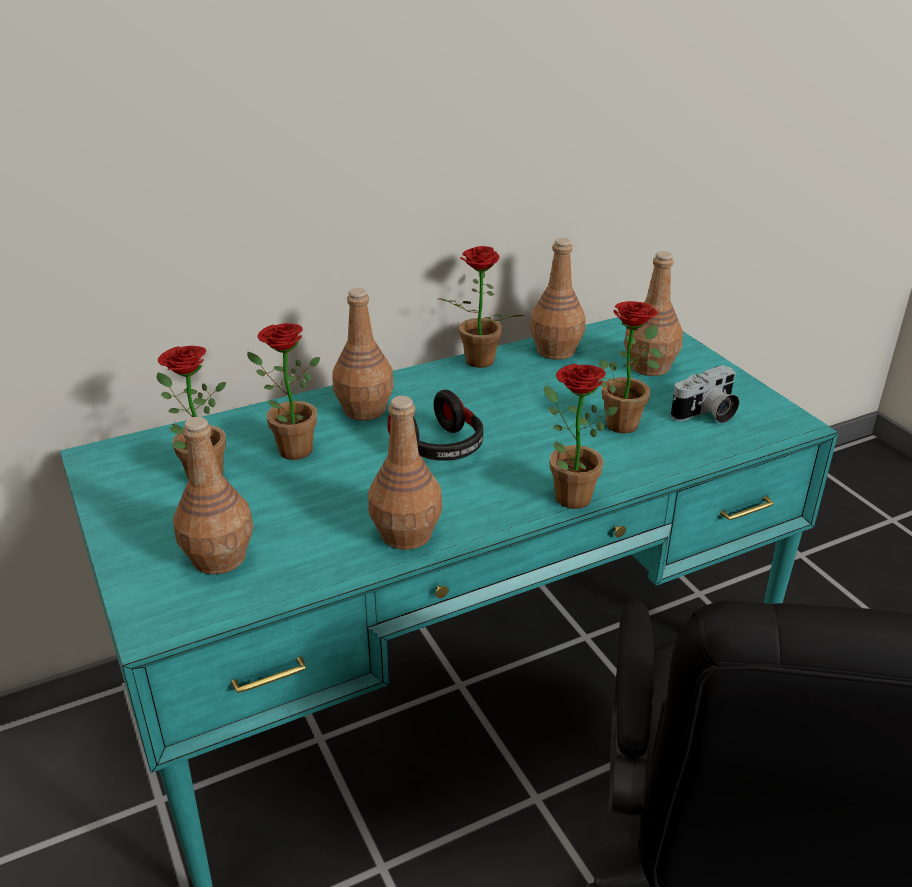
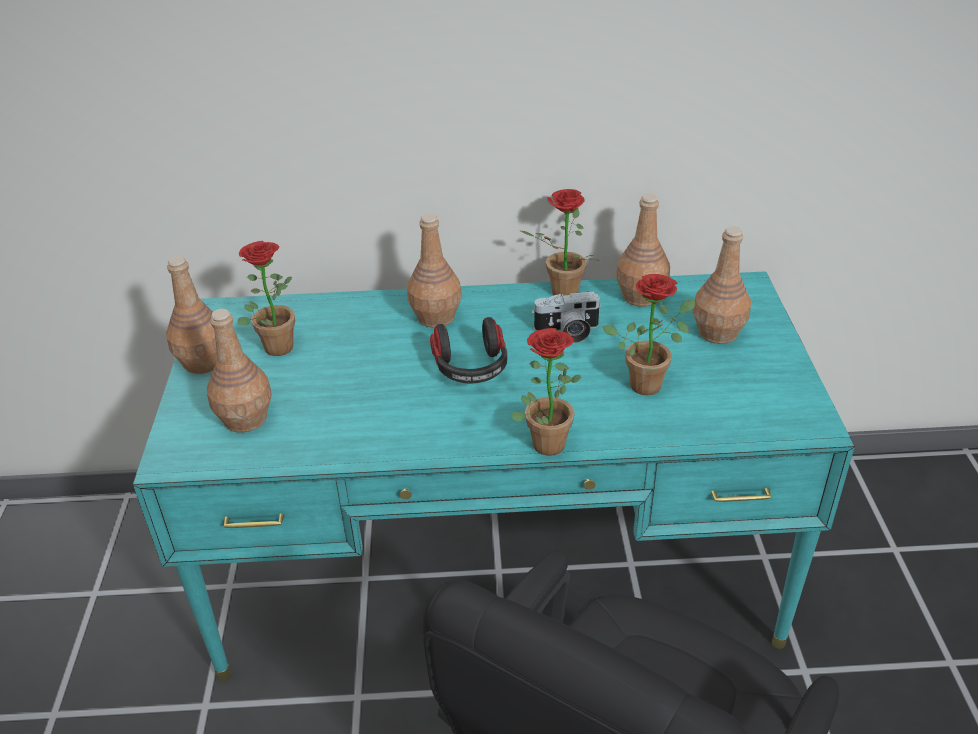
camera: 25 degrees right, 5 degrees up
(288, 449) = (354, 338): potted plant -> none
(405, 534) = (391, 438): brown bottle -> brown bottle (202, 361)
(706, 414) = (734, 395): camera -> camera (567, 332)

